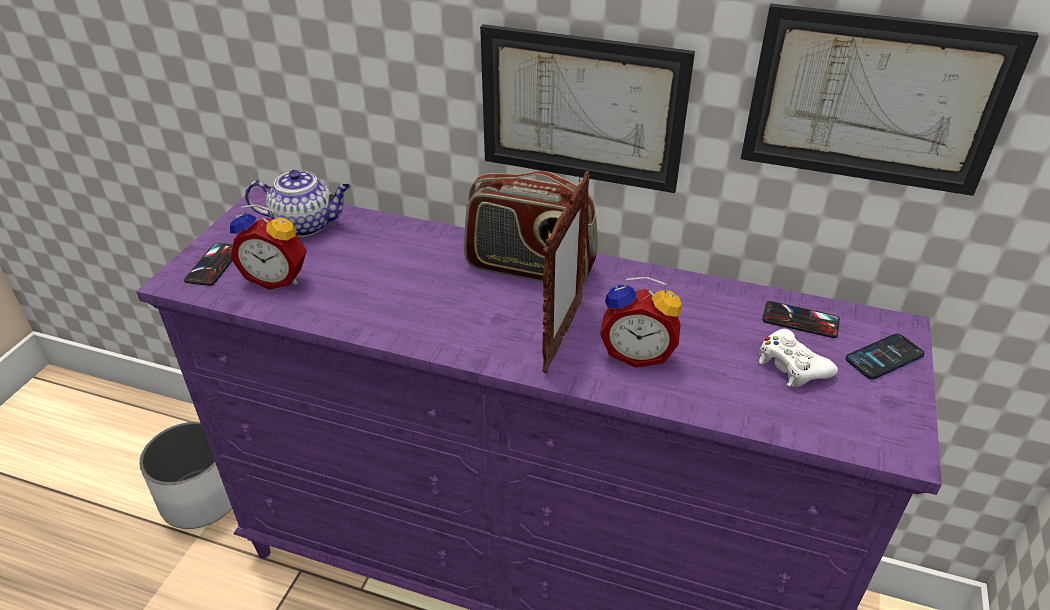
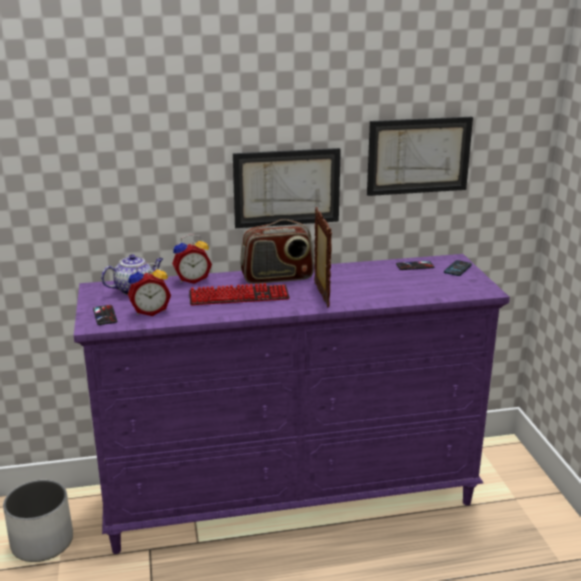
camera: 30 degrees left, 15 degrees down
(430, 292) = (239, 297): none -> keyboard
(637, 353) = (360, 292): alarm clock -> alarm clock (192, 280)
(791, 366) = (426, 280): white game controller -> none

